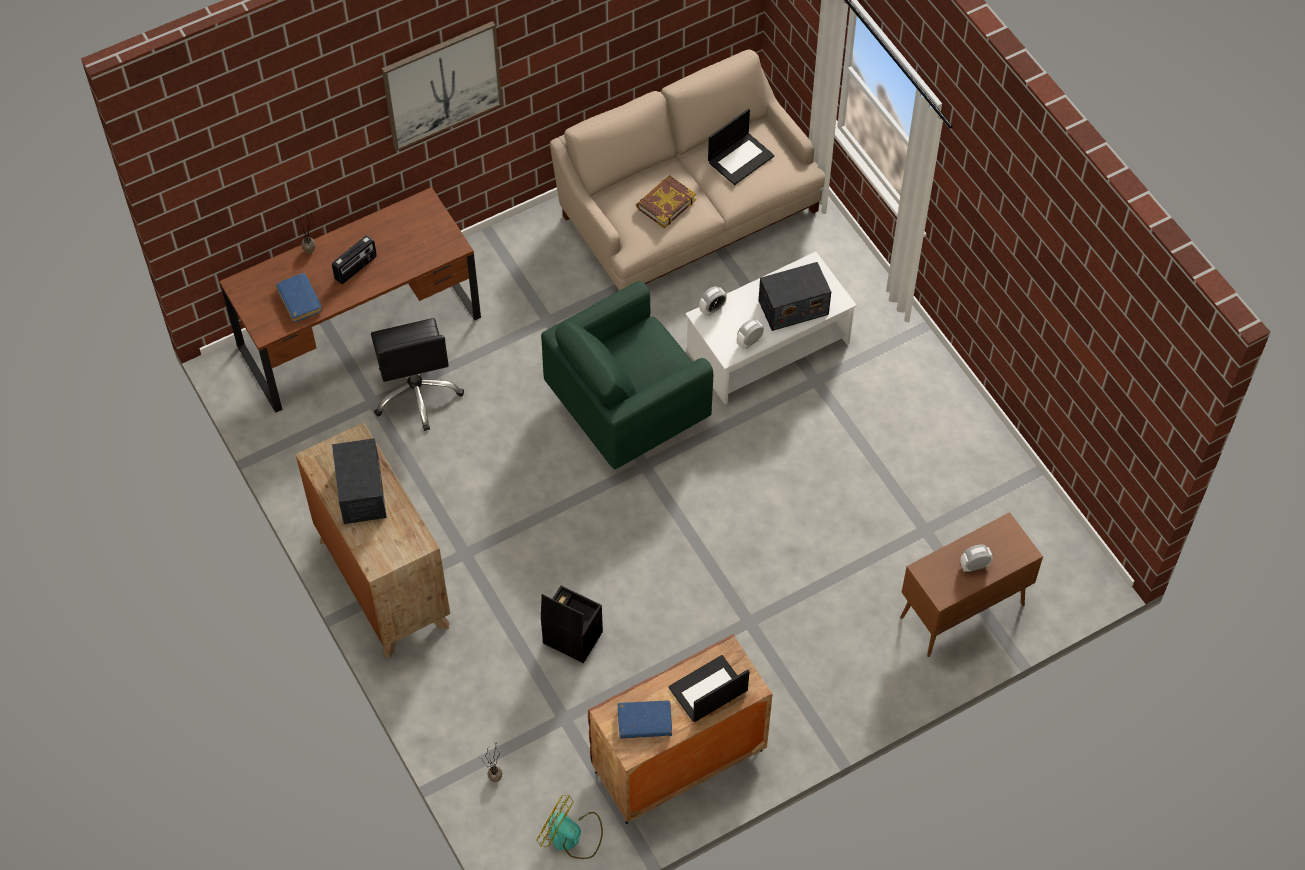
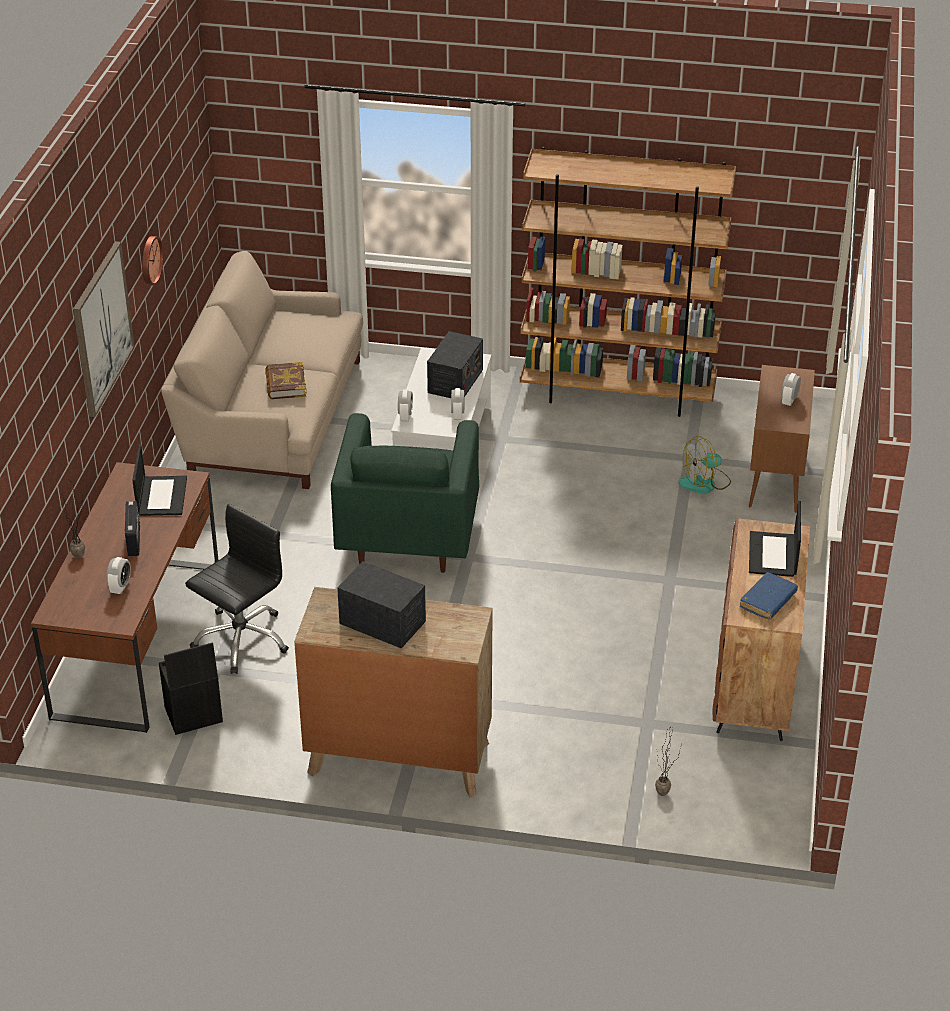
camera: 50 degrees left, 20 degrees down
(300, 301) = (120, 587): blue book -> alarm clock
(417, 393) = (241, 639): black office chair -> black office chair turned 75 degrees counterclockwise
(571, 37) = (149, 260): none -> wall clock
(571, 638) = (578, 679): black storage box -> black storage box (192, 715)
(571, 836) = (763, 778): fan -> fan (705, 483)
(740, 158) = (296, 333): laptop -> laptop (161, 496)
(962, 420) = (618, 394): none -> brown bookcase

